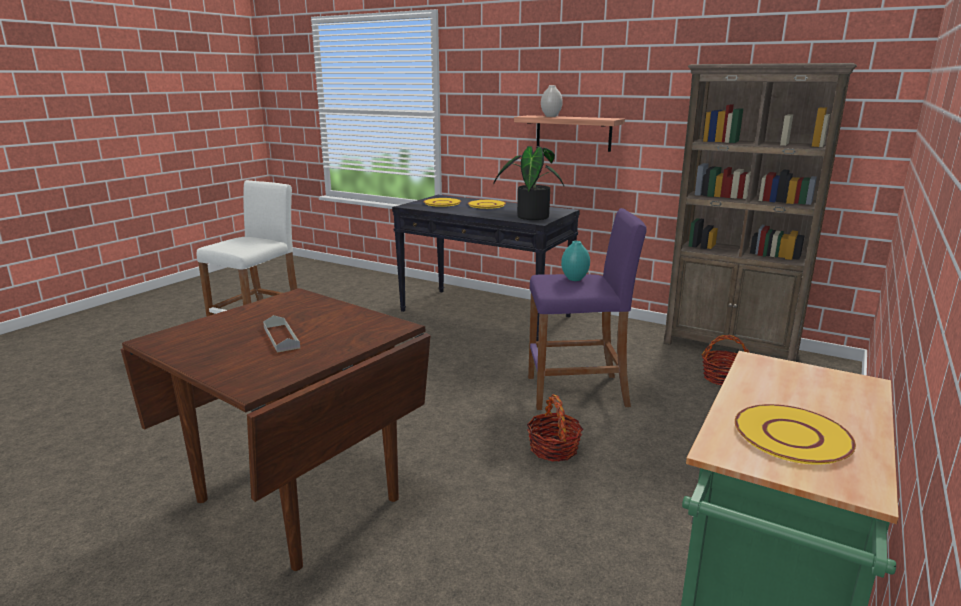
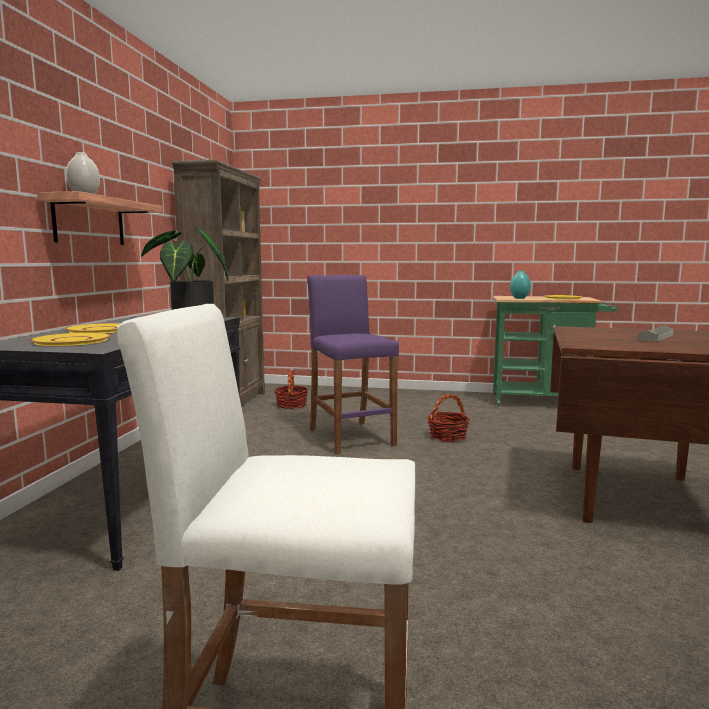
camera: 110 degrees left, 10 degrees down
(575, 279) = (350, 334): turquoise vase -> turquoise vase (519, 298)

